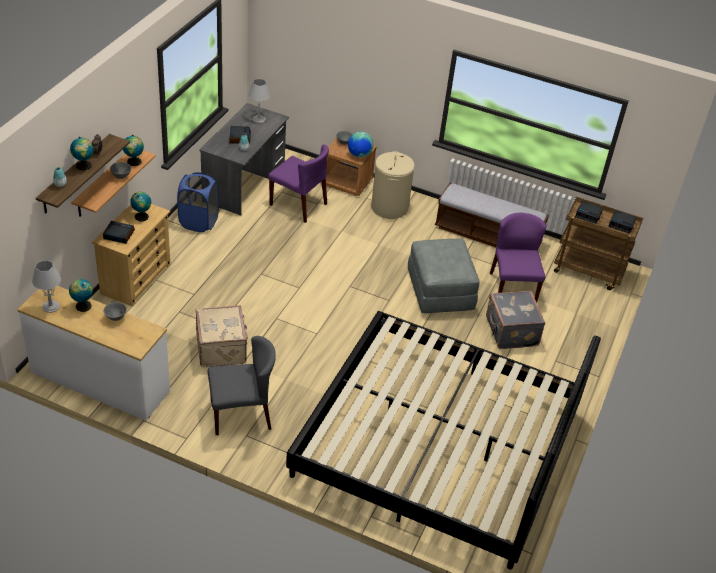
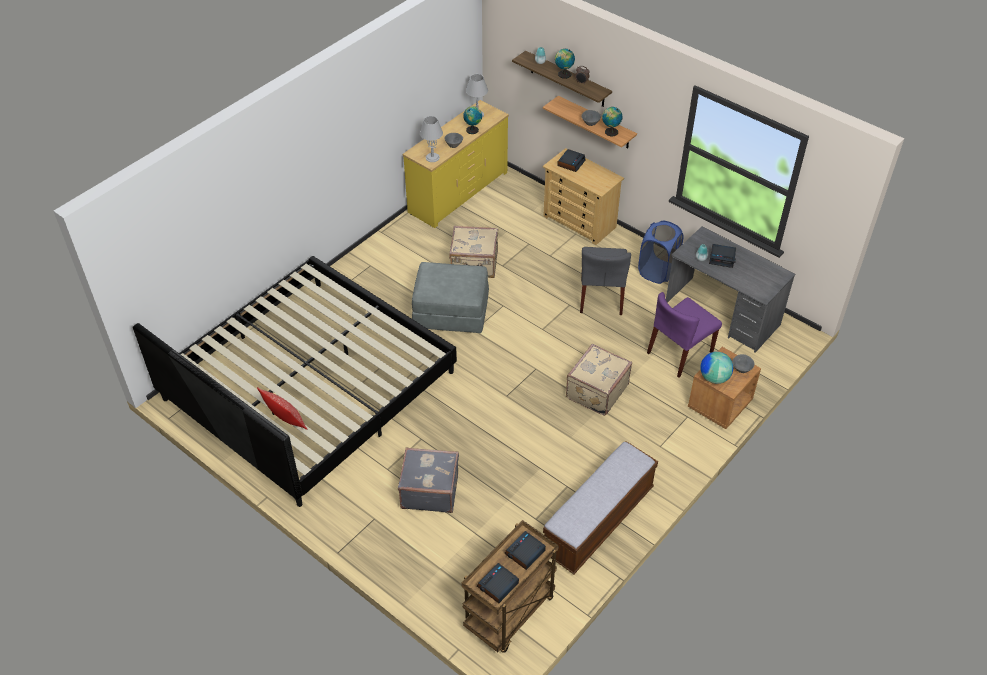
camera: 110 degrees right, 5 degrees up
(100, 382) = (458, 192): white dresser -> yellow dresser
(142, 216) = (595, 178): globe -> none
(241, 414) = (394, 265): grey chair -> grey chair (601, 297)
(259, 119) = (759, 278): grey table lamp -> grey table lamp (432, 158)
(361, 248) = (596, 391): none -> beige suitcase
(389, 207) = (666, 434): beige laundry basket -> none
(439, 290) = (511, 444): grey ottoman -> grey ottoman (451, 312)
(512, 289) = (497, 515): purple chair -> none
(521, 411) = (285, 421): none -> pillow

